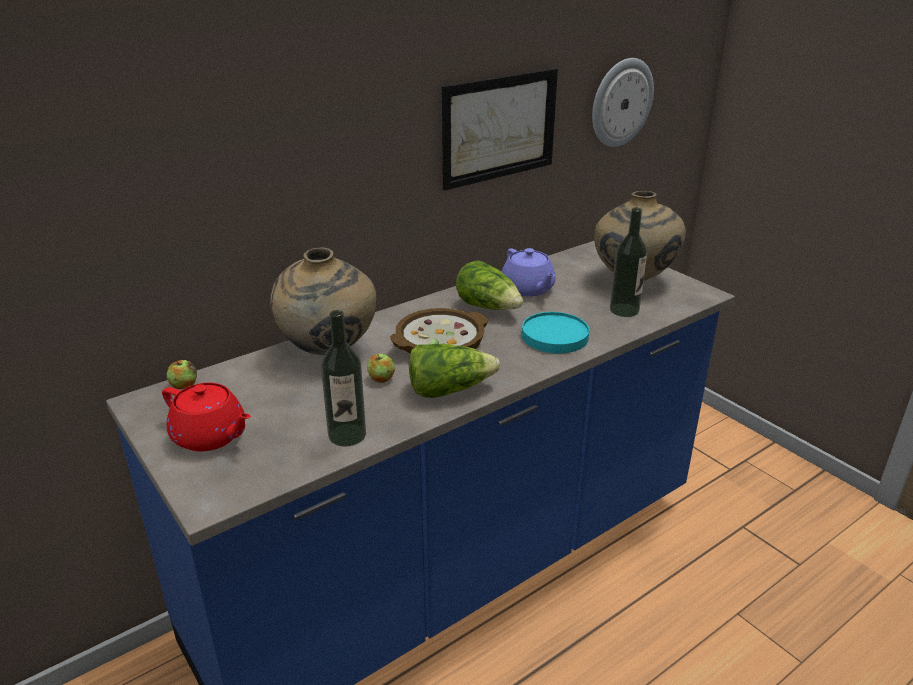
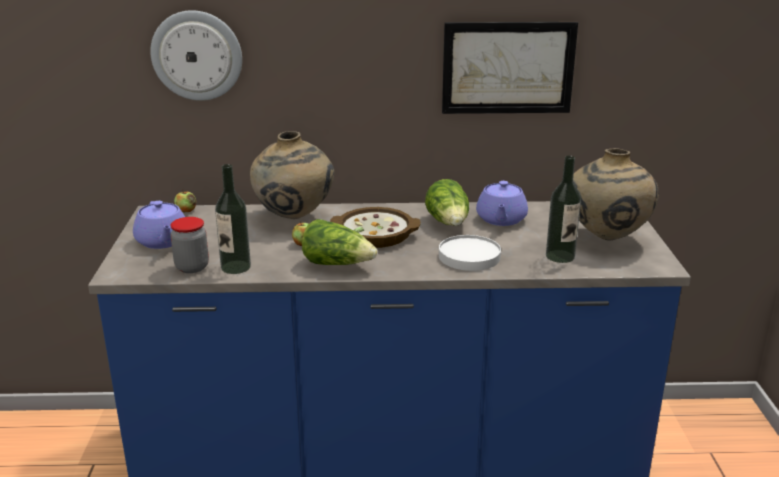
camera: 35 degrees right, 5 degrees down
(211, 436) = (162, 242): red teapot -> purple teapot
(295, 455) = (192, 267): none -> jar
(554, 336) = (468, 256): turquoise plate -> white plate
(621, 102) = (668, 66): wall clock -> wall clock (197, 55)

